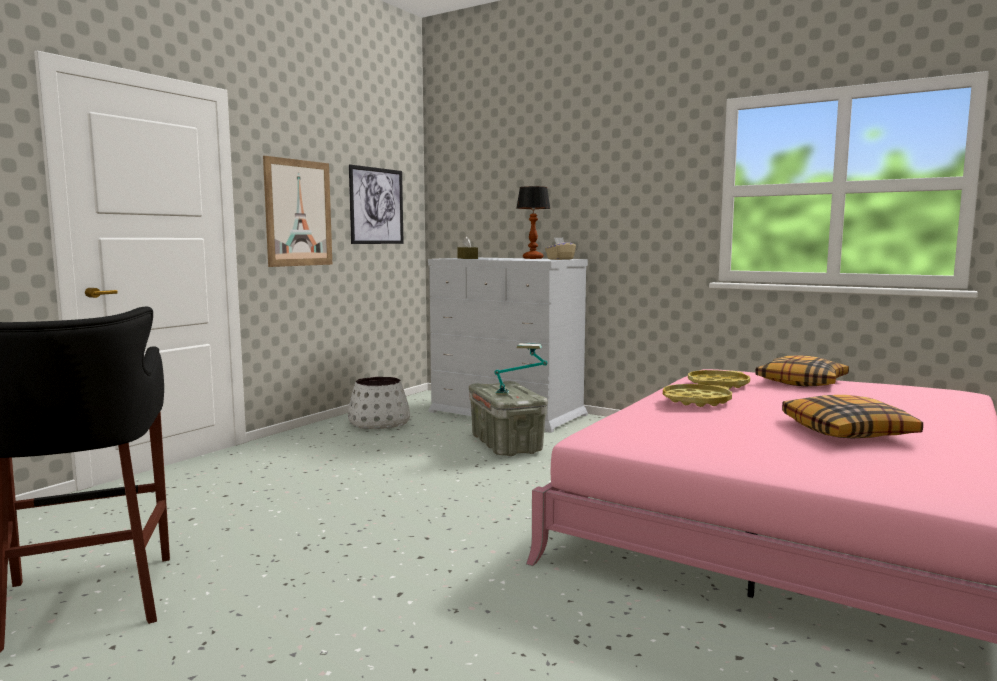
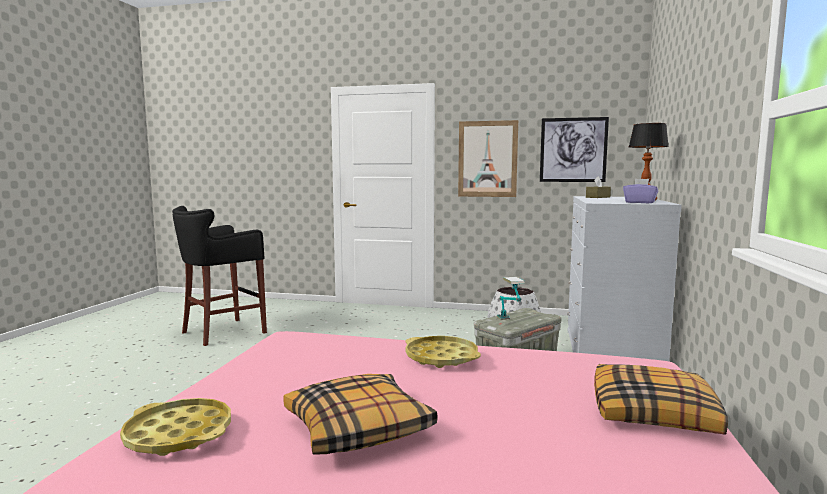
camera: 70 degrees right, 0 degrees up
(560, 259) = (640, 202): beige tissue box -> purple tissue box
(718, 384) = (555, 366): yellow tray -> yellow tray (179, 434)

